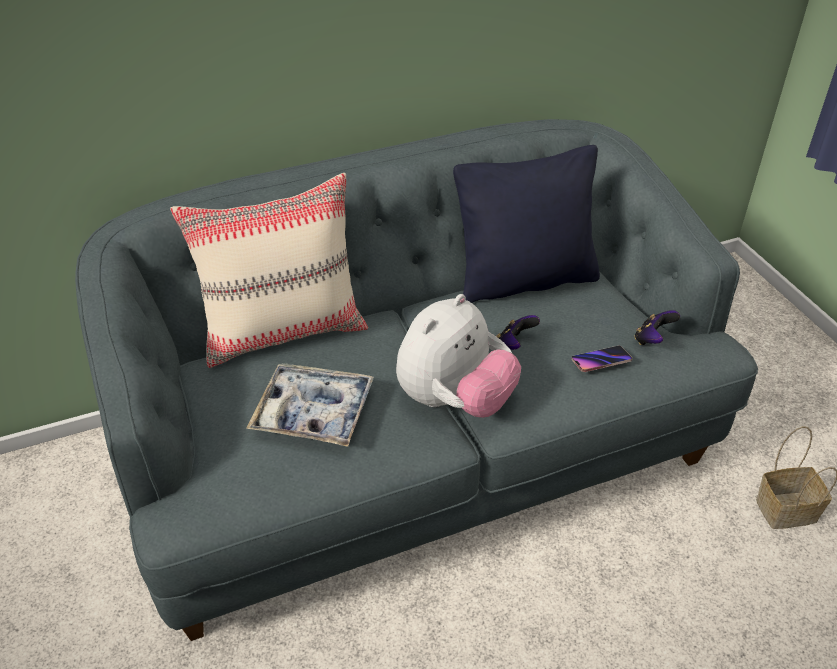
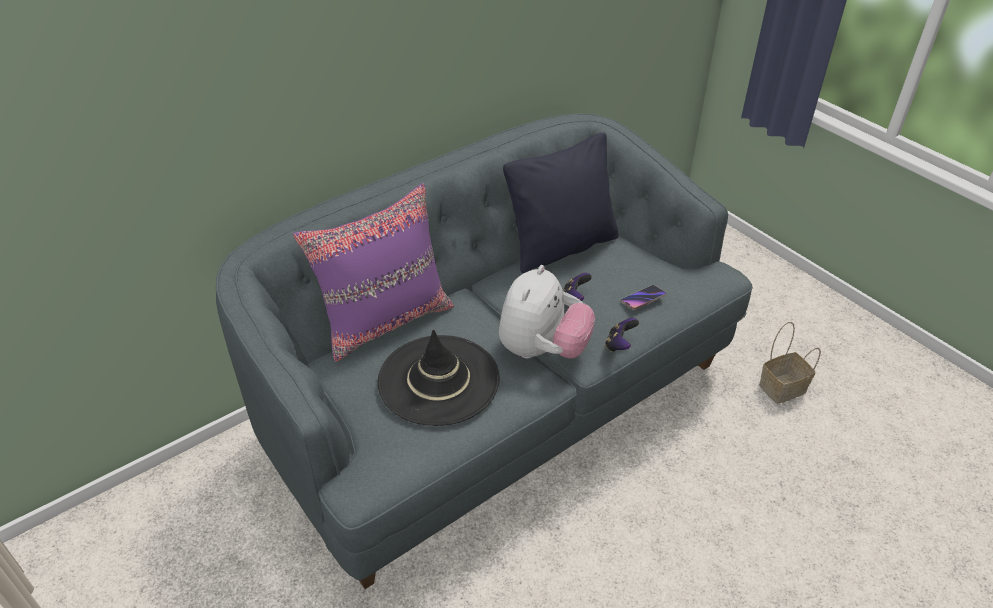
camera: 15 degrees left, 0 degrees up
(284, 331) = (386, 321): beige pillow -> purple pillow
(313, 412) = (439, 380): tray -> black hat
(652, 339) = (674, 276): game controller -> game controller (619, 345)

